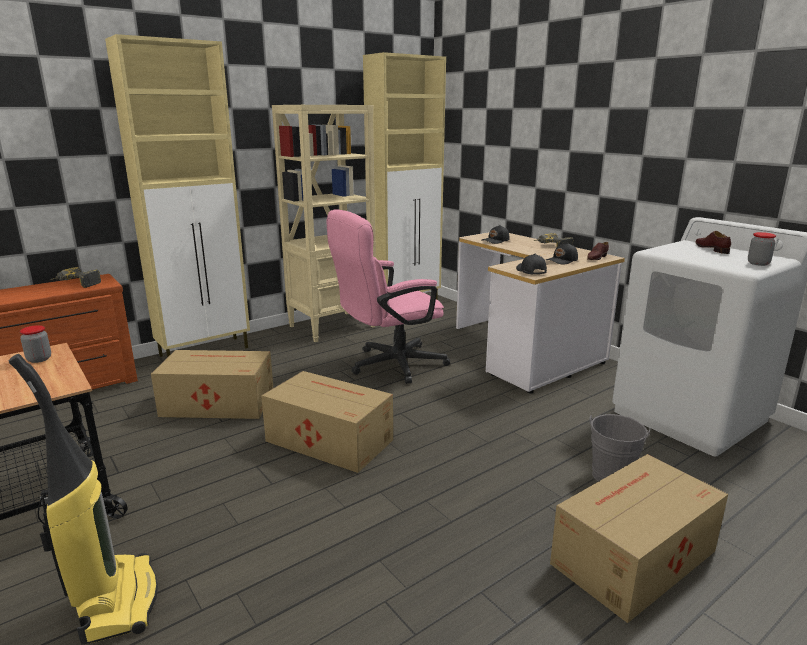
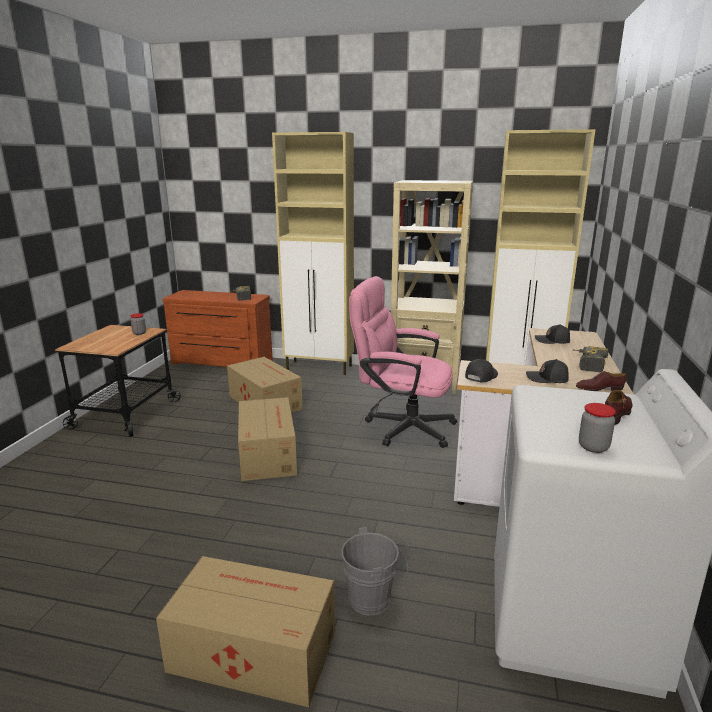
camera: 50 degrees right, 0 degrees up
(116, 600) = (68, 470): vacuum cleaner -> none

